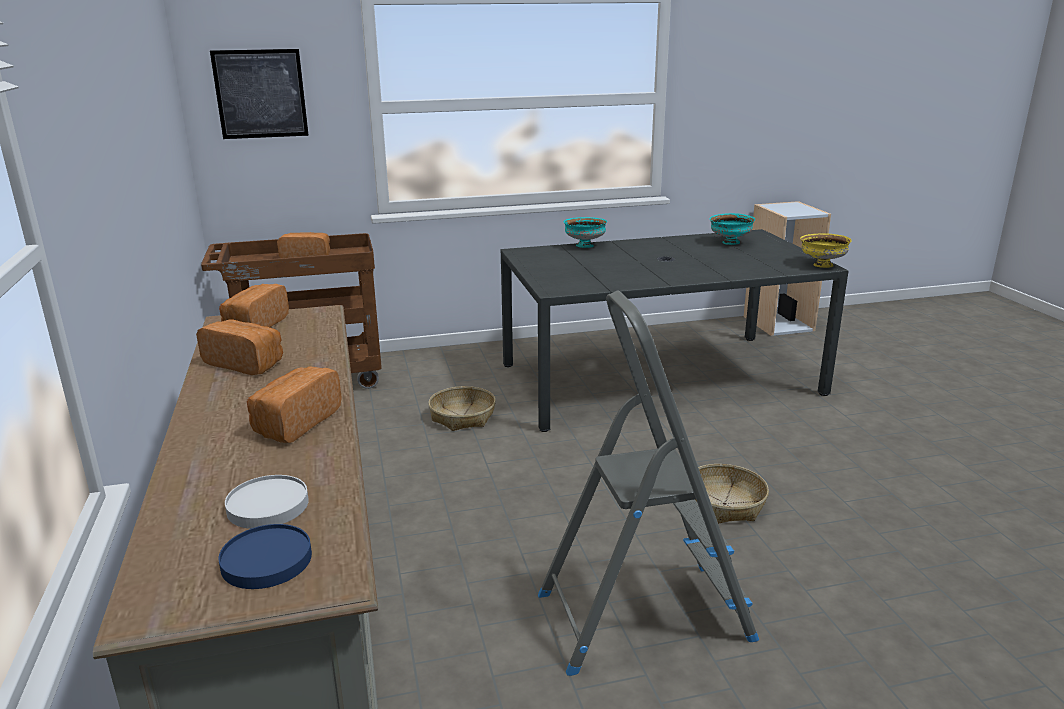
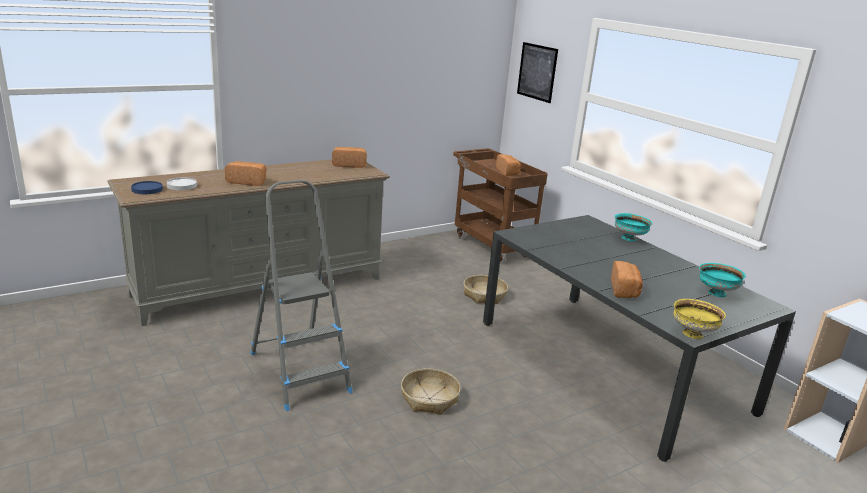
camera: 70 degrees right, 0 degrees up
(246, 363) = (305, 168): bread -> bread (624, 290)

